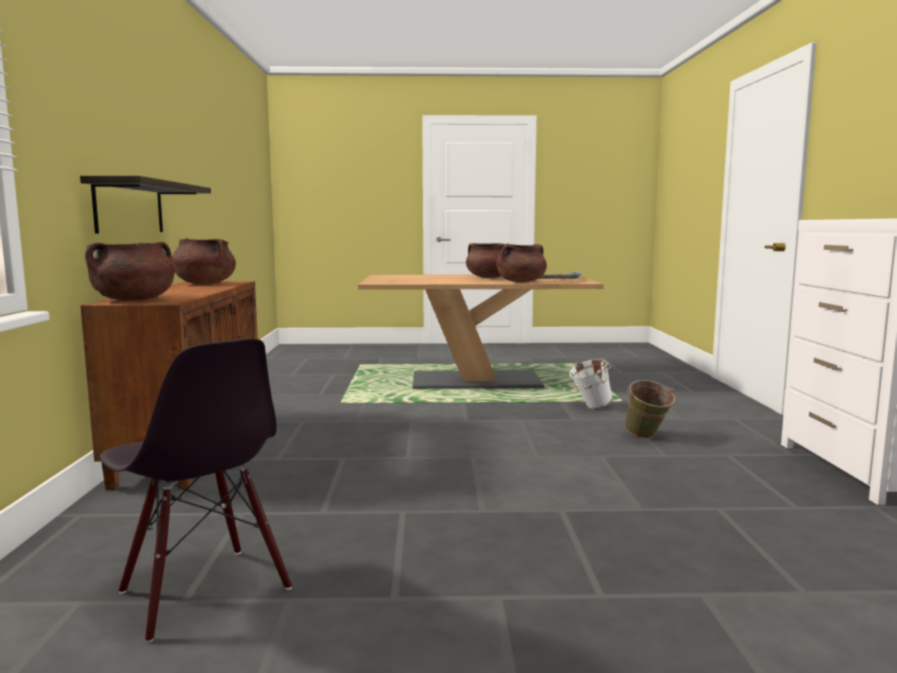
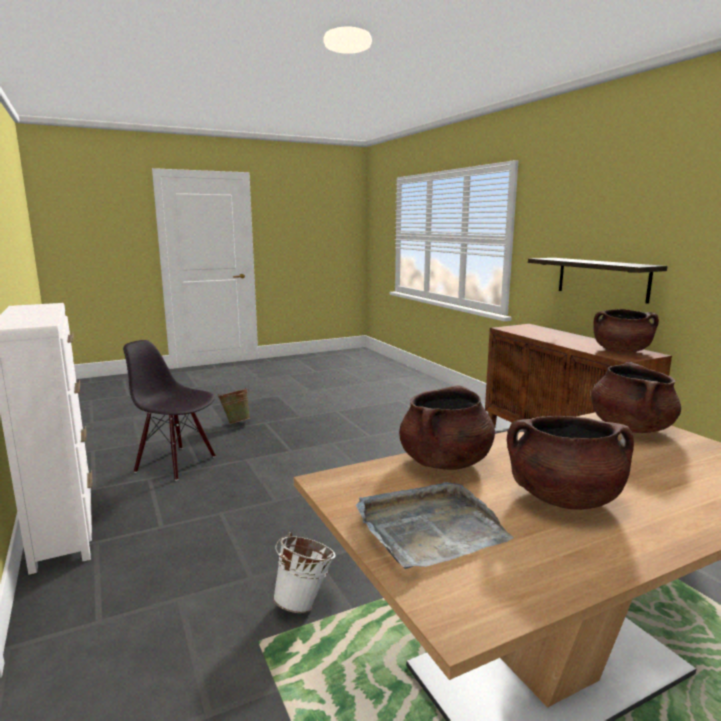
camera: 155 degrees right, 5 degrees up
(134, 300) = (529, 328): brown cooking pot -> brown cooking pot (630, 428)
(203, 591) = (398, 402): black chair -> black chair (176, 463)
(646, 437) = (233, 538): green bucket -> green bucket (236, 422)

